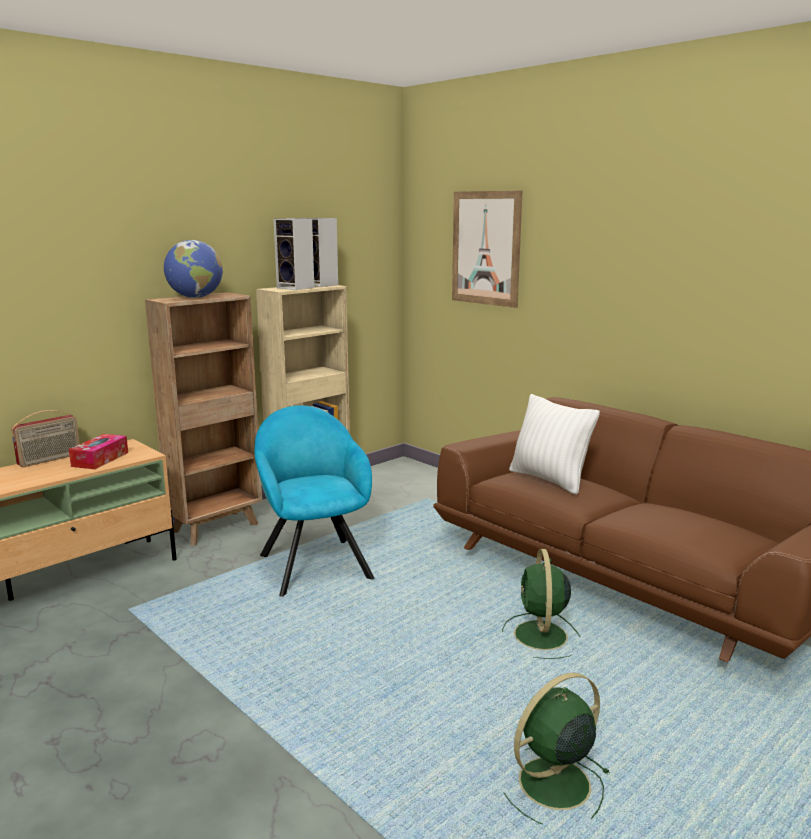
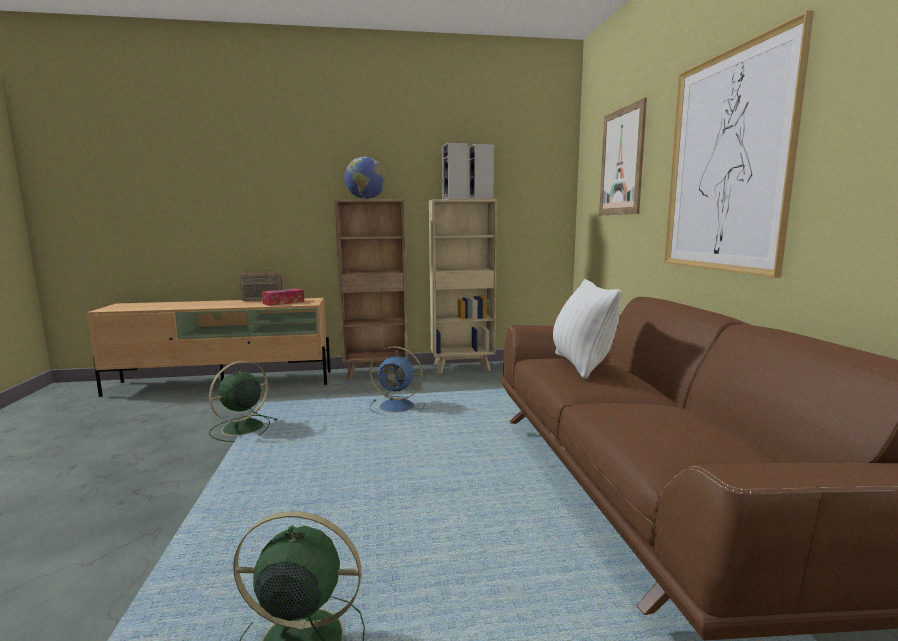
camera: 35 degrees right, 5 degrees down
(314, 563) = (398, 406): turquoise armchair -> blue fan
(541, 637) = (487, 511): green fan -> green fan (241, 428)
(631, 279) = (726, 162): none -> picture

